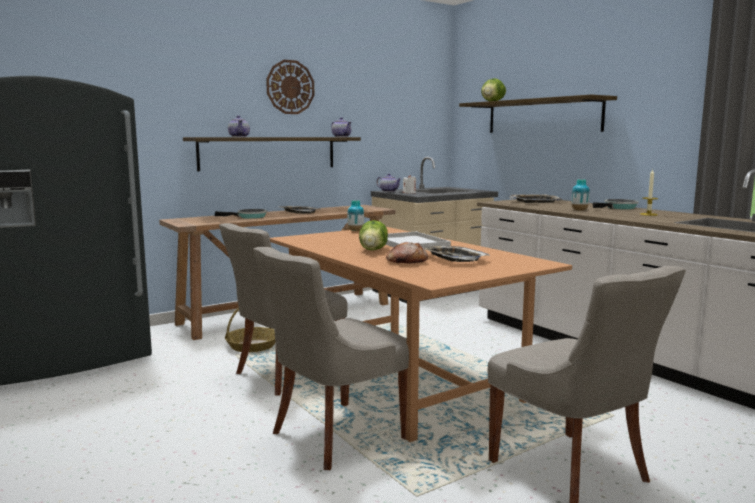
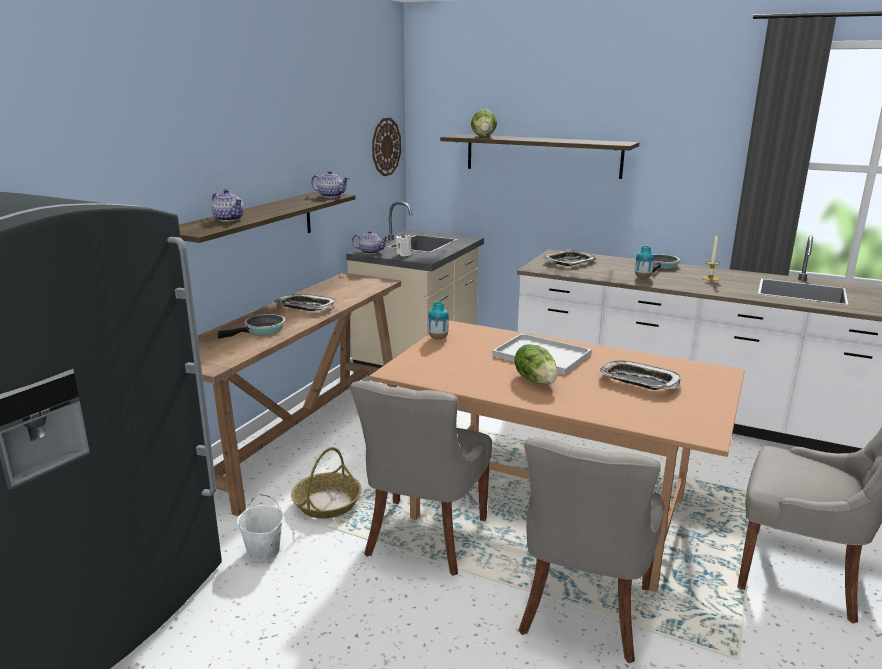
camera: 30 degrees left, 10 degrees up
(182, 357) = (263, 551): none -> white bucket
(290, 87) = (263, 134): wall clock -> wall clock (386, 147)
(406, 262) = (611, 399): bread -> none

